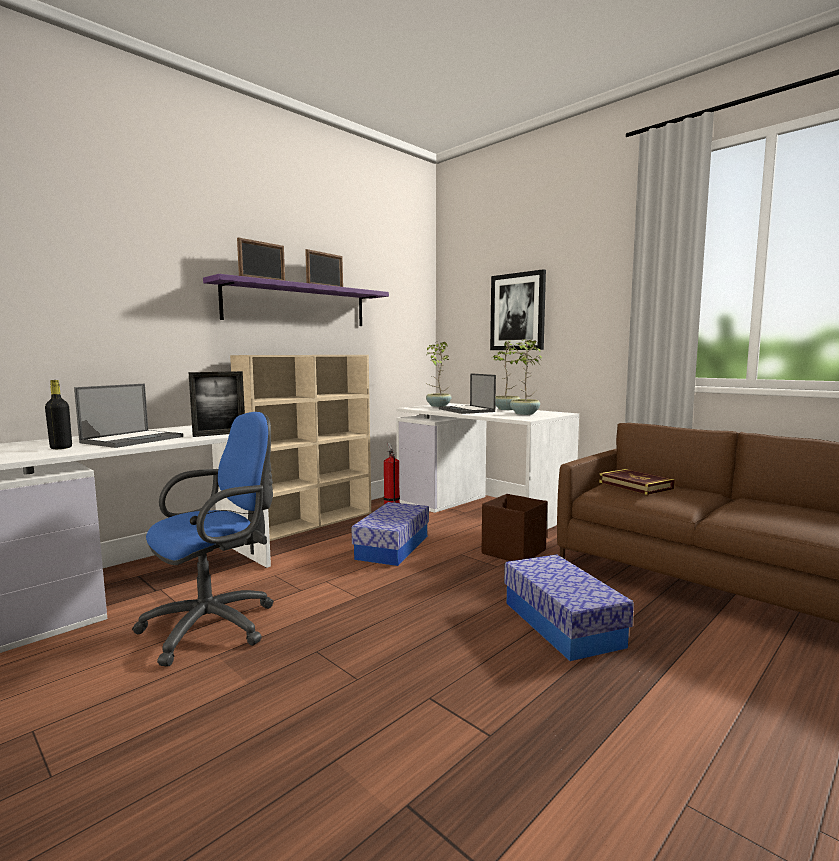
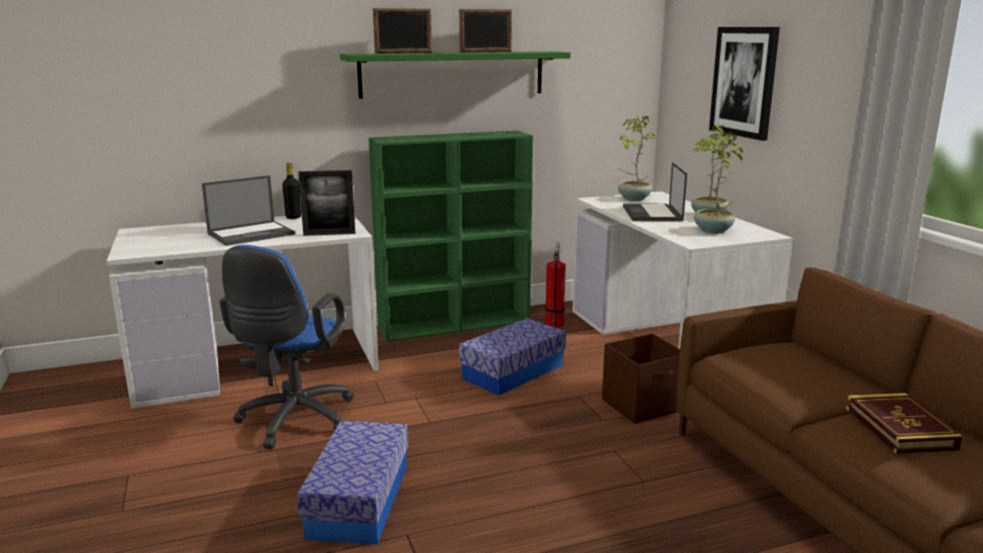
camera: 25 degrees right, 10 degrees up
(61, 448) = (188, 240): black bottle -> black bottle (293, 217)
(216, 625) = (293, 421): blue office chair -> blue office chair turned 120 degrees clockwise
(297, 305) = (453, 74): purple shelf -> green shelf
(310, 523) = (456, 324): beige bookcase -> green bookcase
(561, 624) = (601, 501): storage box -> storage box (359, 501)
(635, 485) = (777, 359): book -> book (899, 428)

